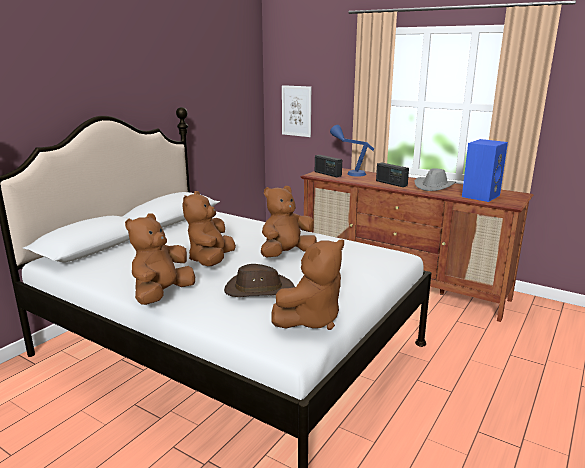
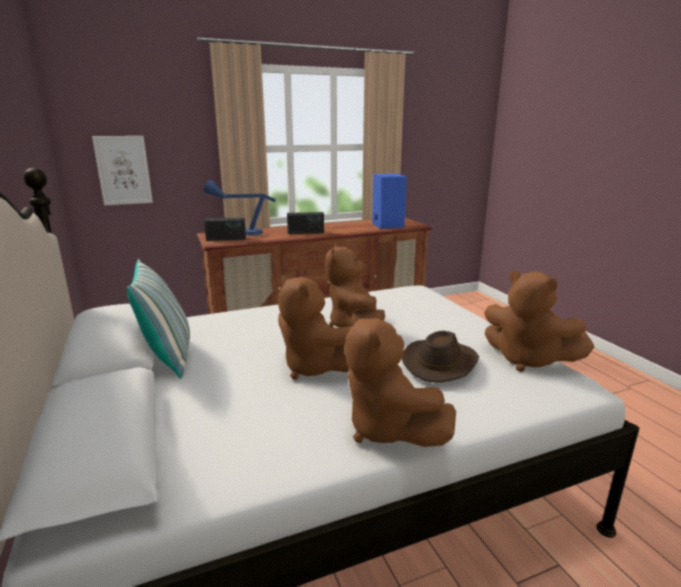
camera: 55 degrees left, 0 degrees up
(183, 228) = (168, 357): none -> pillow
(311, 319) = (527, 360): brown plush toy -> brown plush toy turned 135 degrees clockwise
(434, 186) = (340, 227): grey hat -> none

